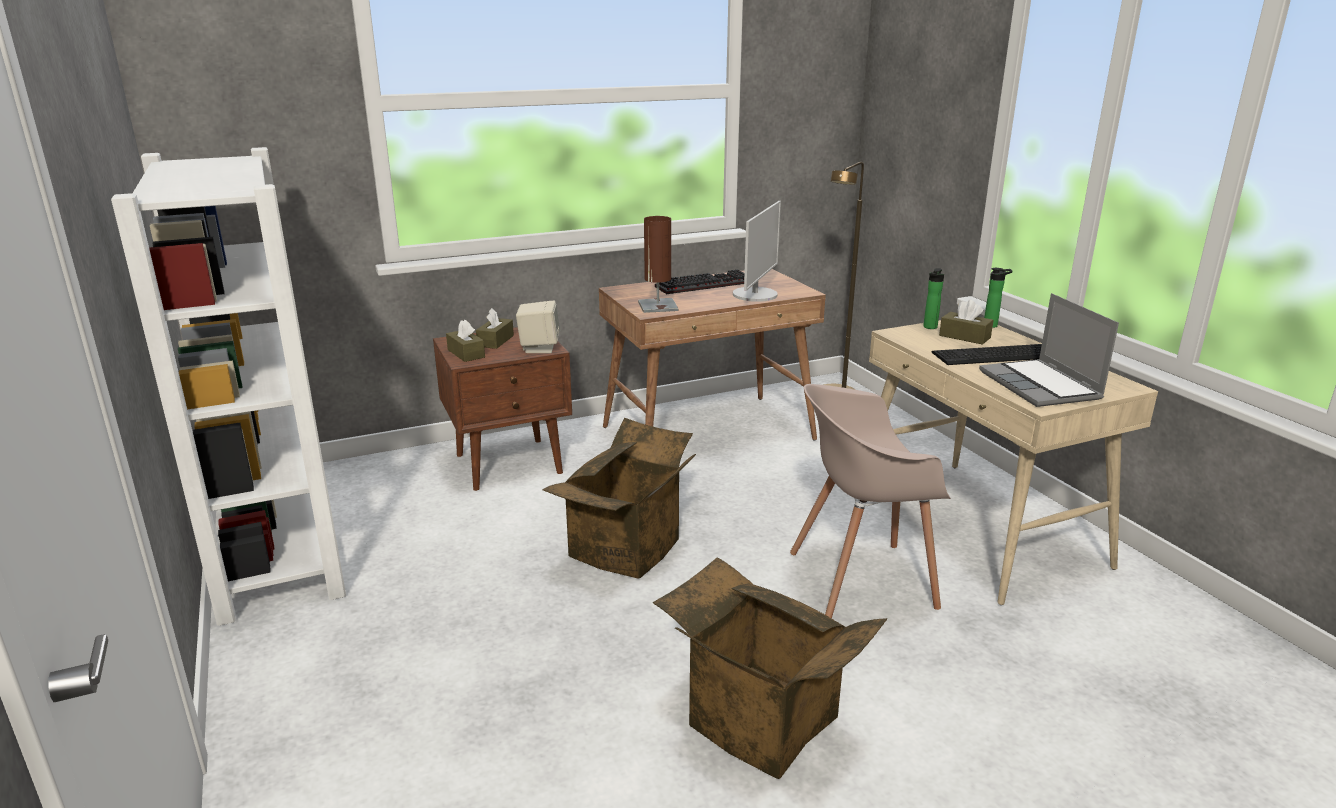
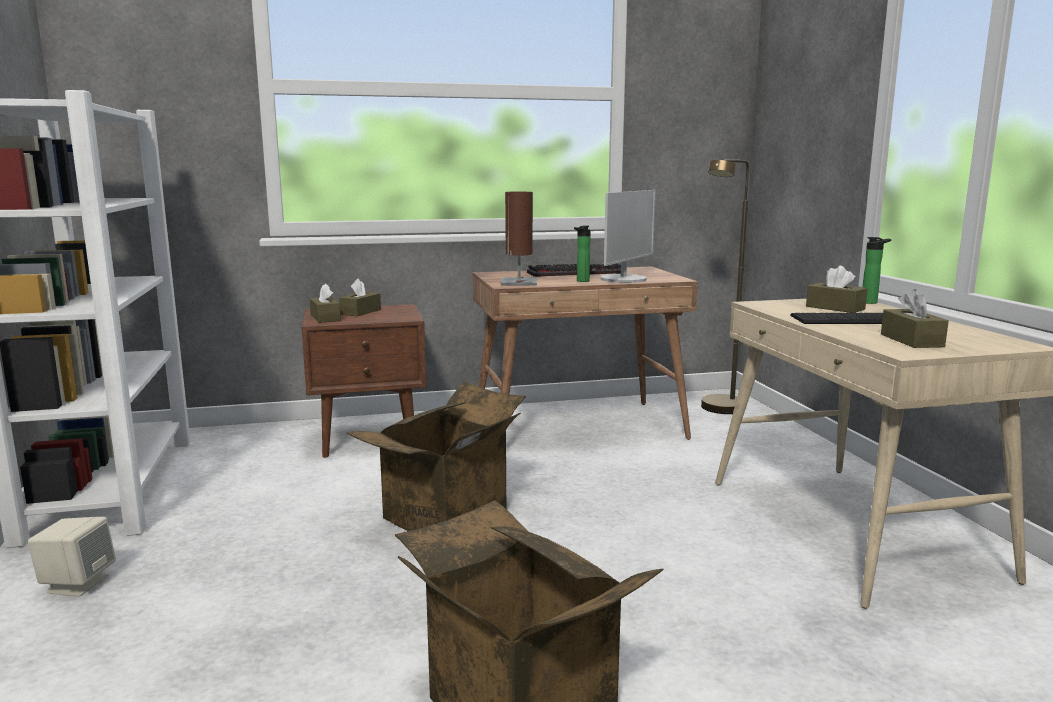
camera: 10 degrees right, 10 degrees down
(539, 348) = (397, 317): beige speaker -> beige speaker (77, 583)
(859, 581) = (694, 568): beige chair -> none
(929, 327) = (798, 301): bottle -> bottle (581, 281)
(1041, 386) = (911, 340): laptop -> brown tissue box

